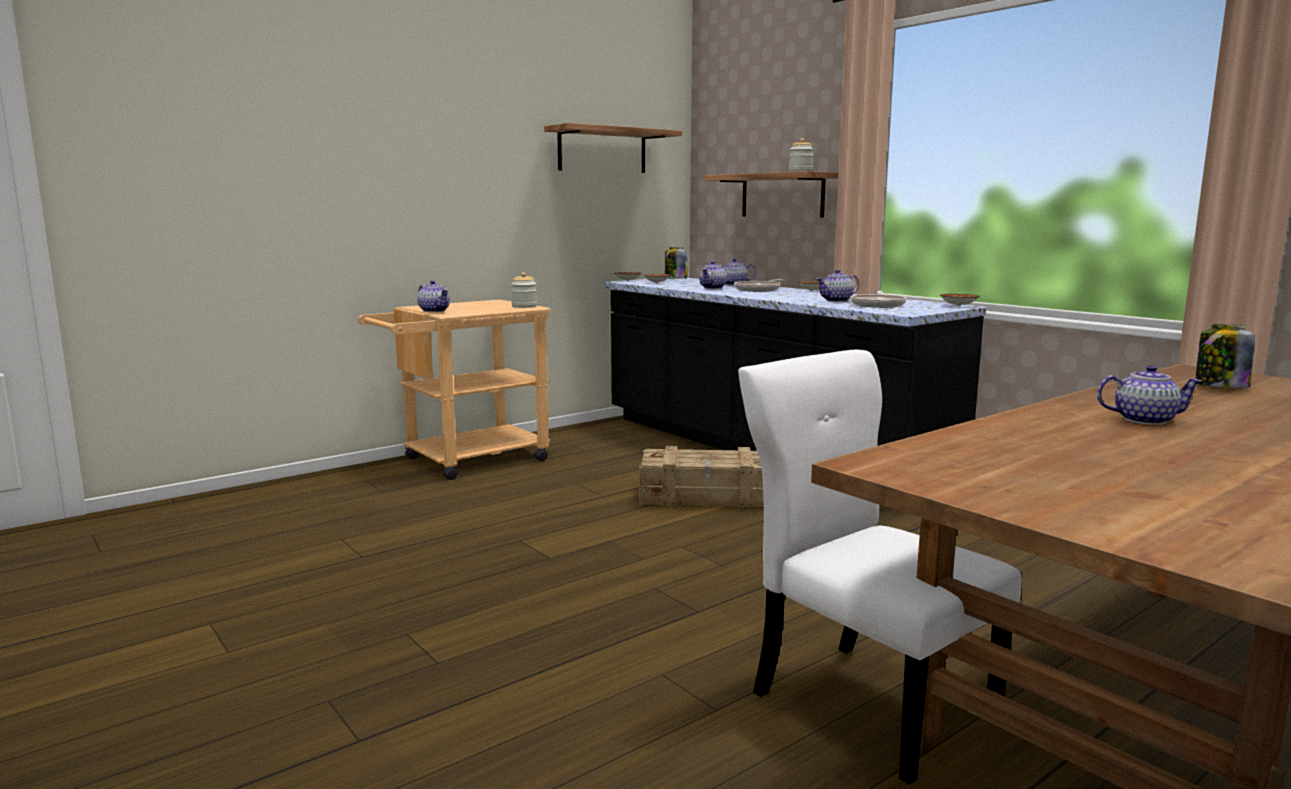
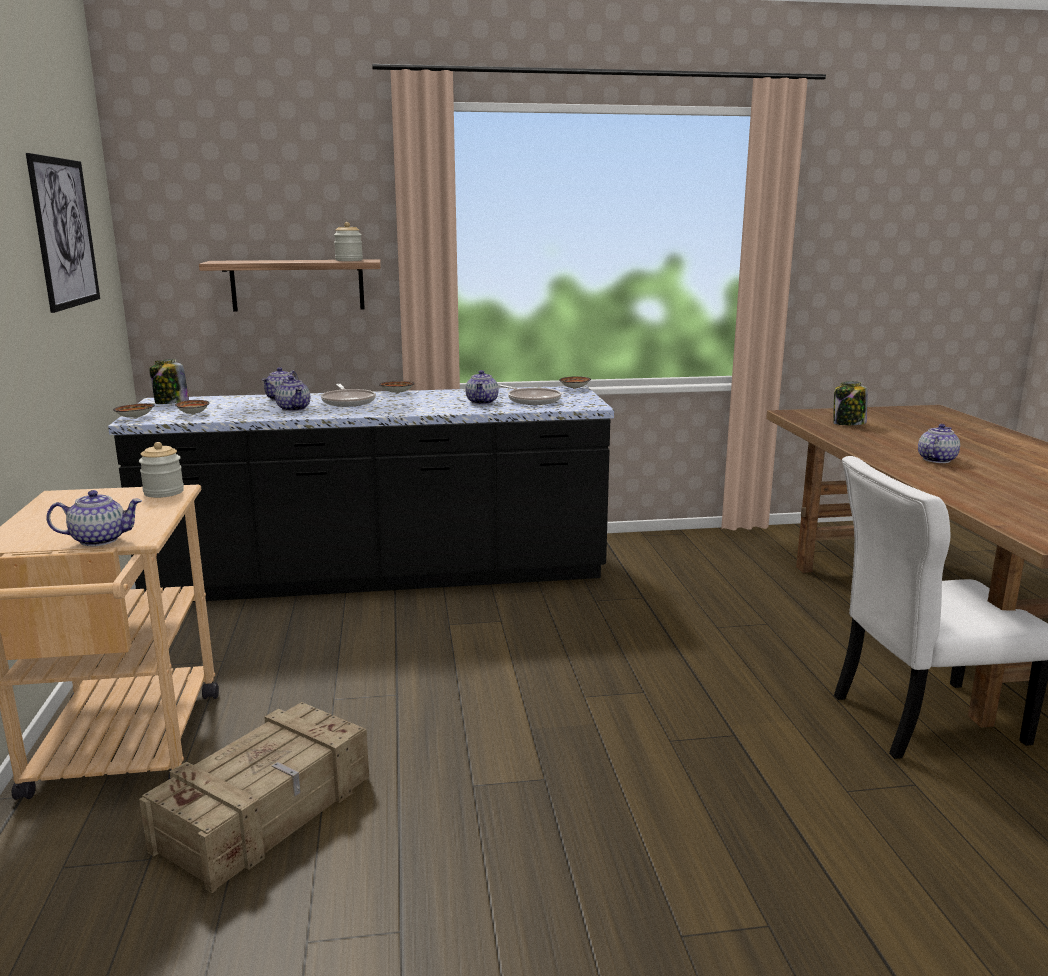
camera: 60 degrees left, 5 degrees up
(602, 150) = (65, 233): shelf -> picture
(706, 496) = (469, 643): crate -> crate (267, 812)

